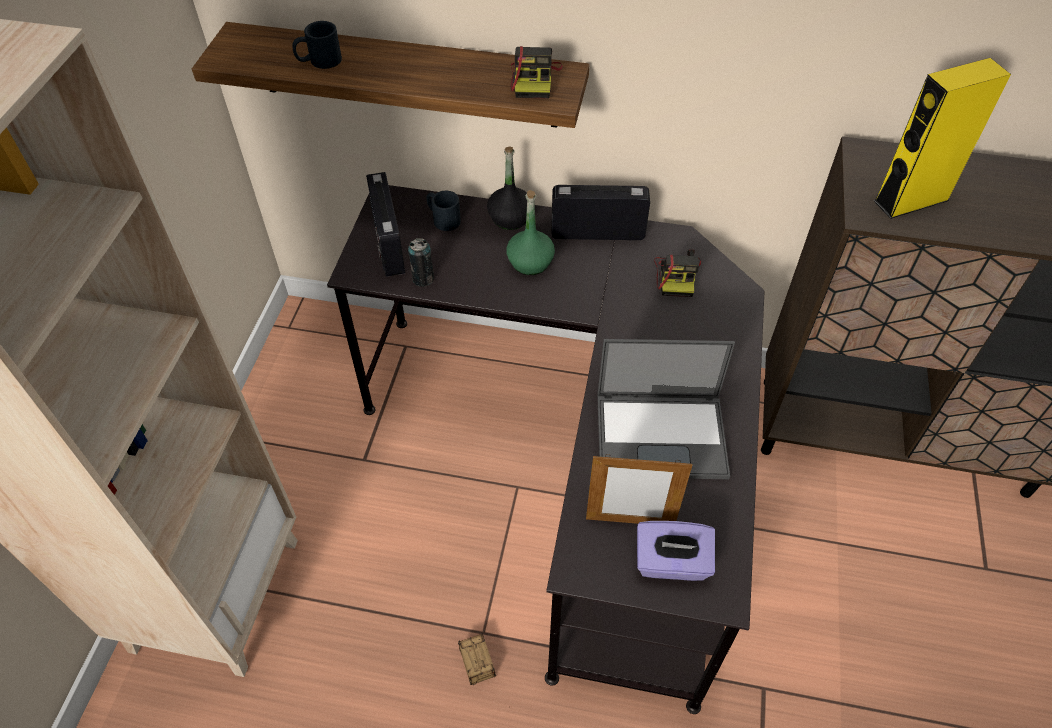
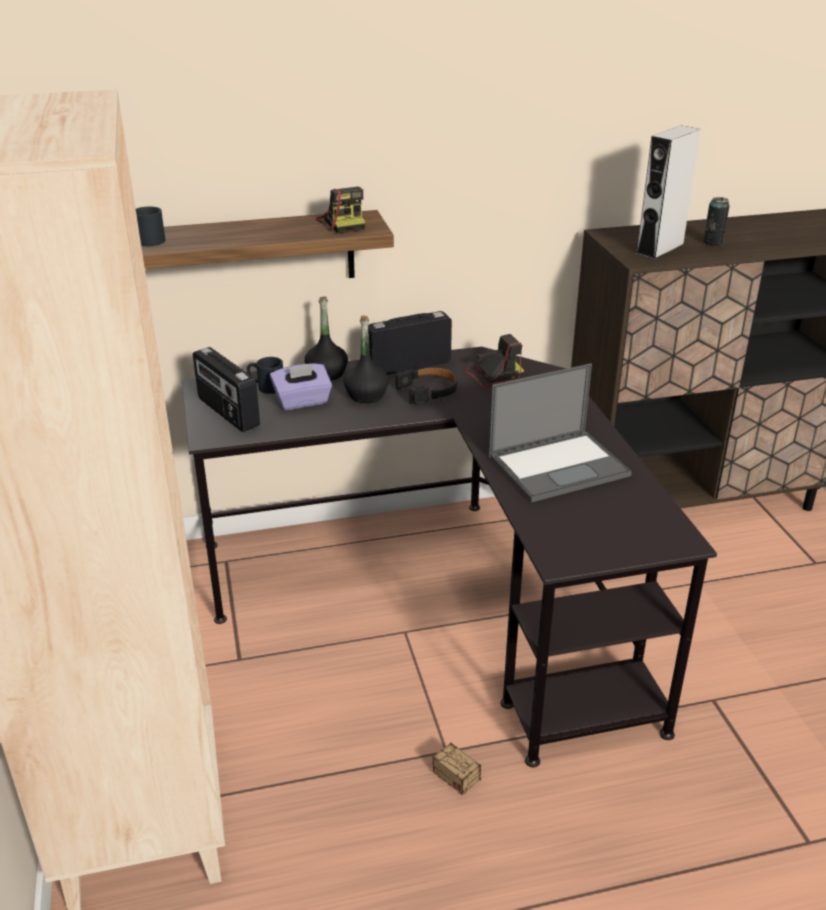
camera: 25 degrees left, 20 degrees down
(423, 279) = (278, 426): can -> can (713, 243)
(530, 262) = (366, 395): green bottle -> black bottle
(595, 277) = (428, 391): none -> black headphones
(630, 522) = (577, 521): picture frame -> none
(671, 563) = (629, 535): purple tissue box -> purple tissue box (302, 401)
(677, 276) = (493, 375): camera -> camera turned 90 degrees counterclockwise
(911, 200) = (660, 249): yellow speaker -> grey speaker

